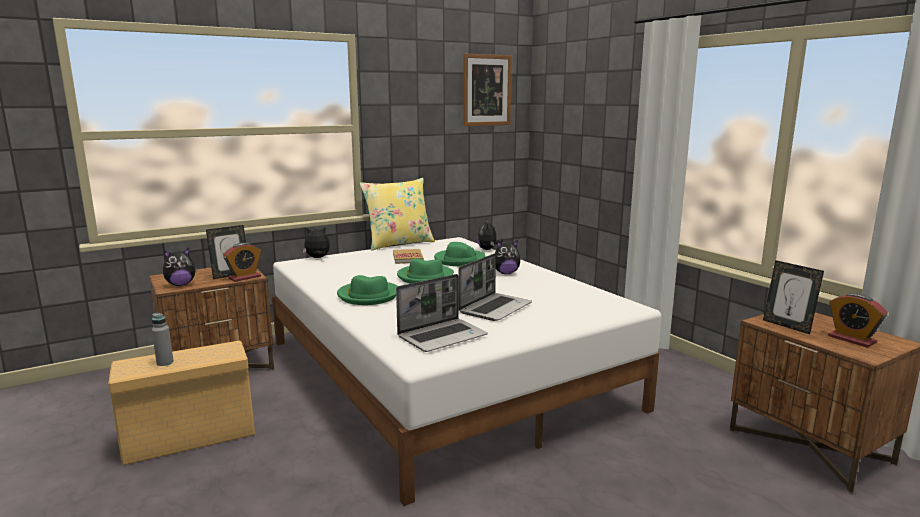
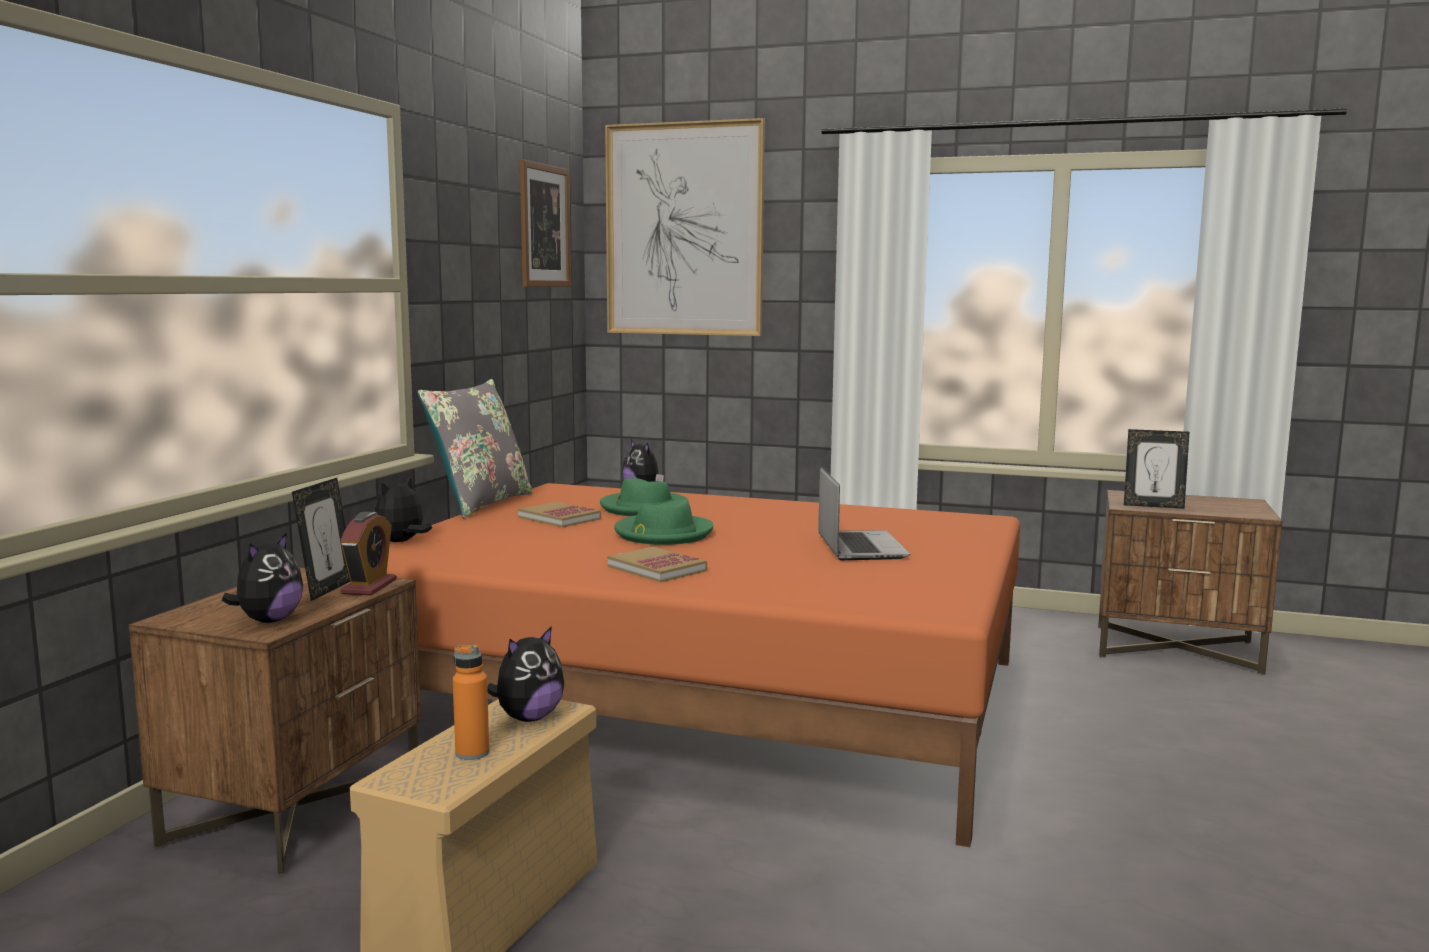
camera: 40 degrees left, 5 degrees down
(165, 362) = (472, 753): grey bottle -> orange bottle
(368, 295) = (657, 568): green hat -> book
(398, 244) = (480, 504): yellow pillow -> grey pillow
(442, 373) = (704, 696): white bed -> orange bed
(443, 336) = (896, 585): laptop -> none
(506, 273) = (754, 512): plush toy -> plush toy (528, 717)
(572, 90) = (684, 230): none -> picture
(851, 339) = (1218, 506): alarm clock -> none

